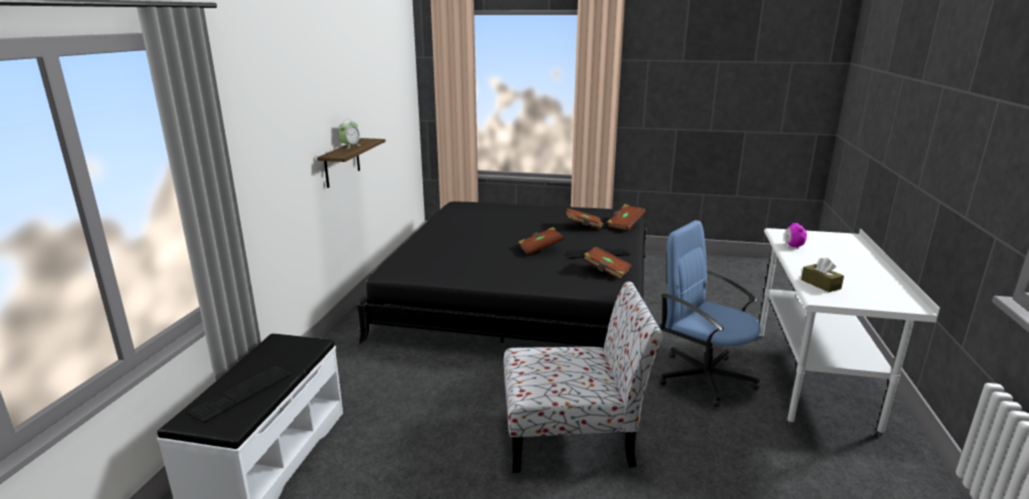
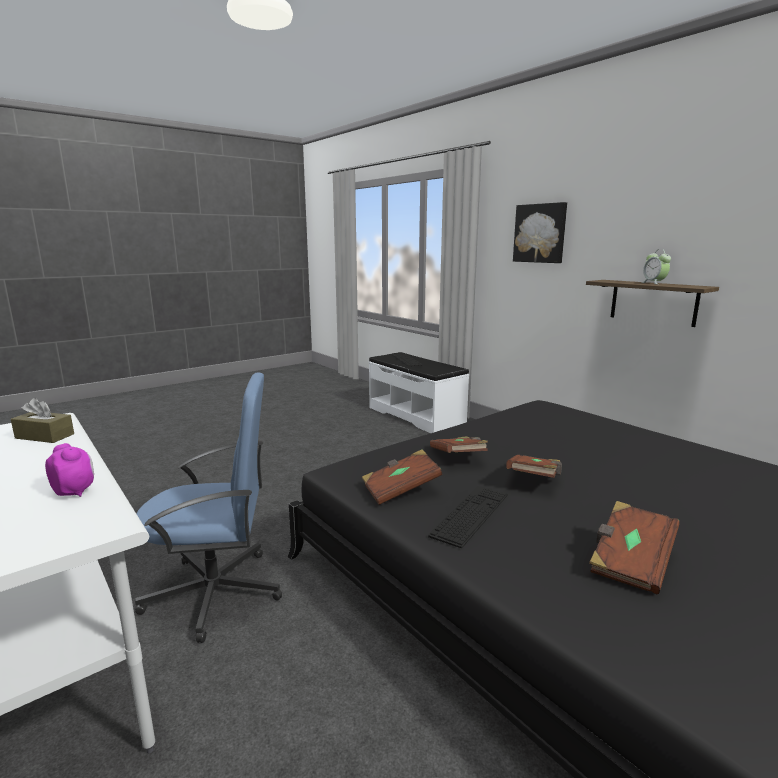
camera: 130 degrees right, 5 degrees down
(266, 126) = (540, 233): none -> picture
(572, 436) = (290, 484): chair -> none
(625, 224) = (609, 630): brown book -> brown book (458, 457)

